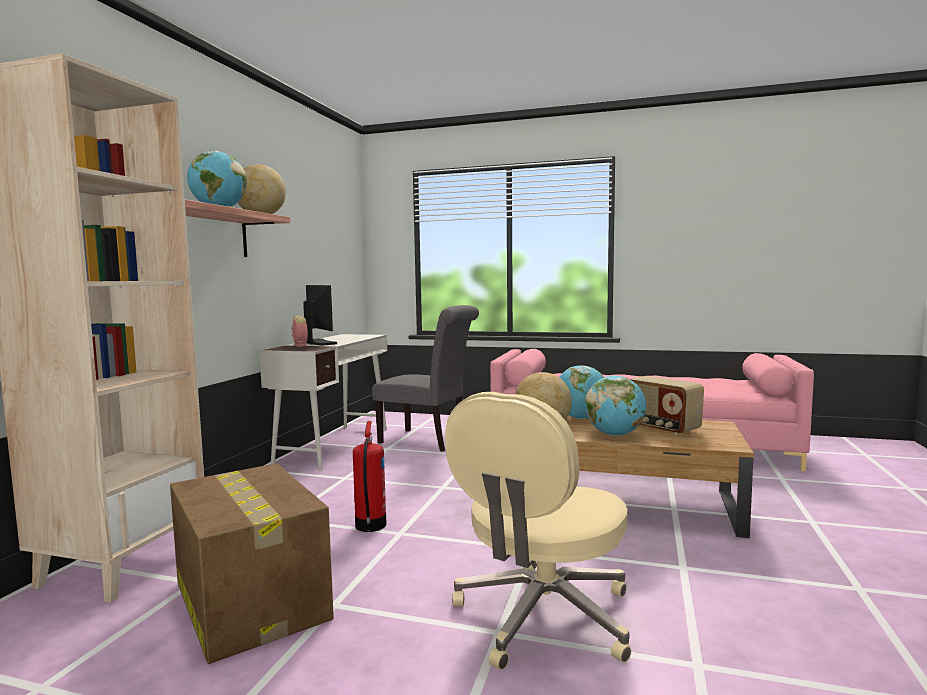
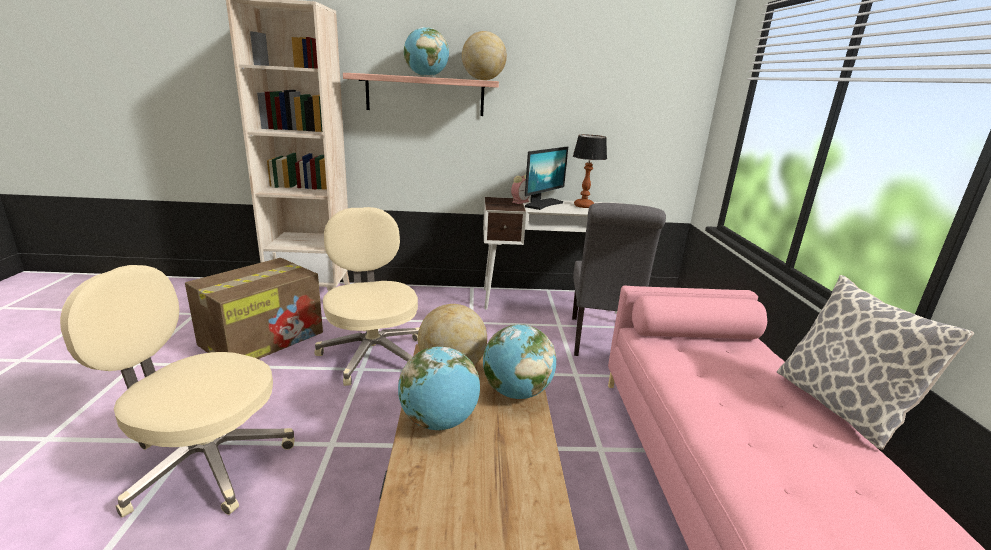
camera: 70 degrees right, 15 degrees up
(339, 338) = (583, 206): none -> table lamp
(370, 526) = (372, 353): fire extinguisher -> beige office chair
(611, 373) = (838, 406): none -> pillow
(660, 428) = (489, 466): radio -> none

